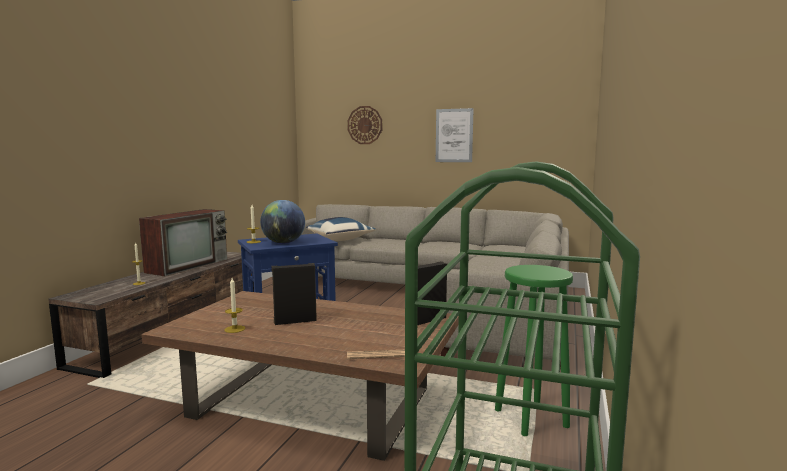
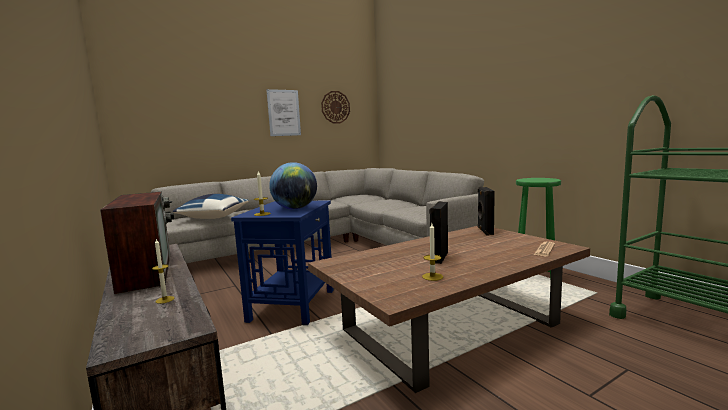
camera: 50 degrees left, 0 degrees up
(365, 125) = (193, 101): wall clock -> wall clock (335, 107)

